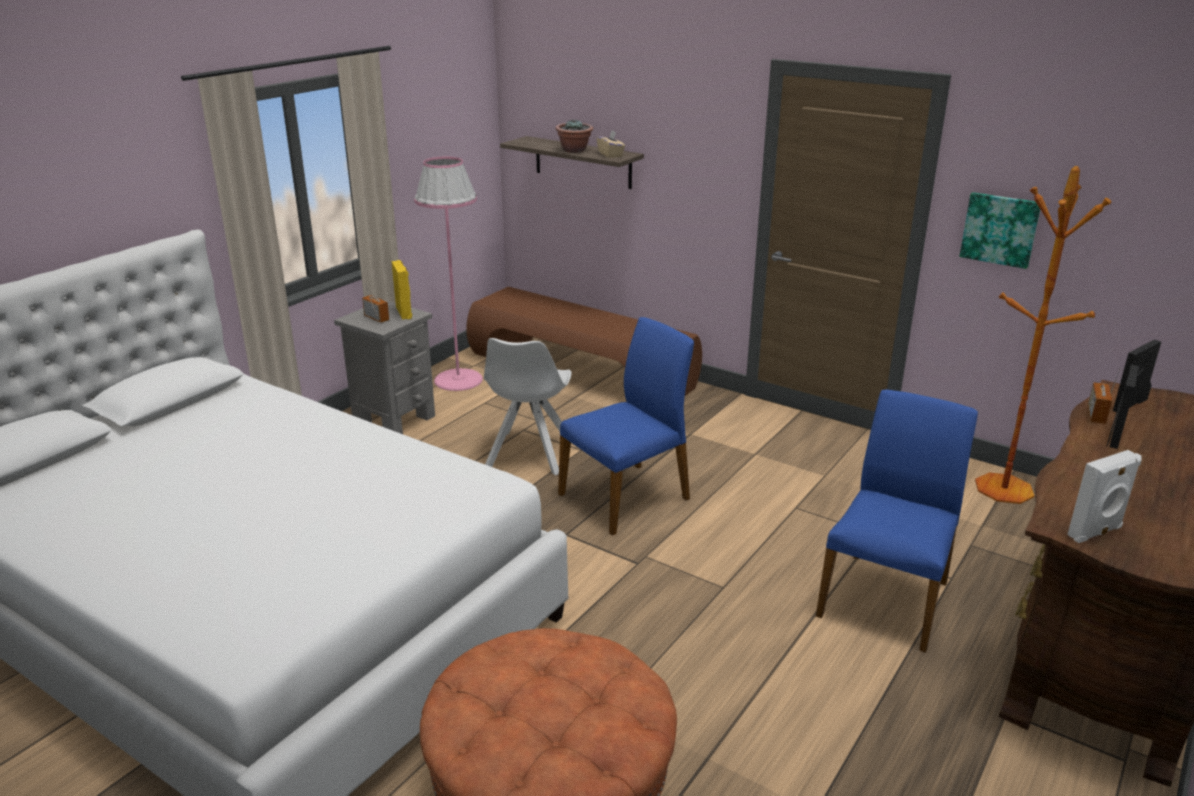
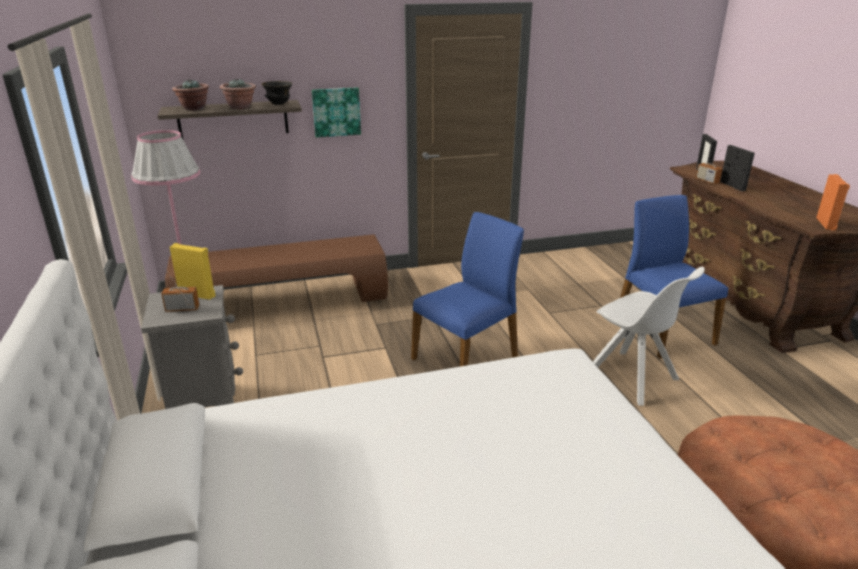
camera: 50 degrees left, 0 degrees up
(528, 454) = (359, 370): white chair -> white chair (632, 378)
(540, 143) = (194, 108): none -> potted plant
(610, 155) = (278, 104): beige tissue box -> black bowl
(626, 496) = (466, 358): blue chair -> blue chair turned 45 degrees clockwise
(1000, 229) = (568, 99): picture -> picture (336, 112)
(1004, 488) = (598, 256): orange clothes rack -> none
(1095, 532) = (826, 224): white speaker -> orange speaker

